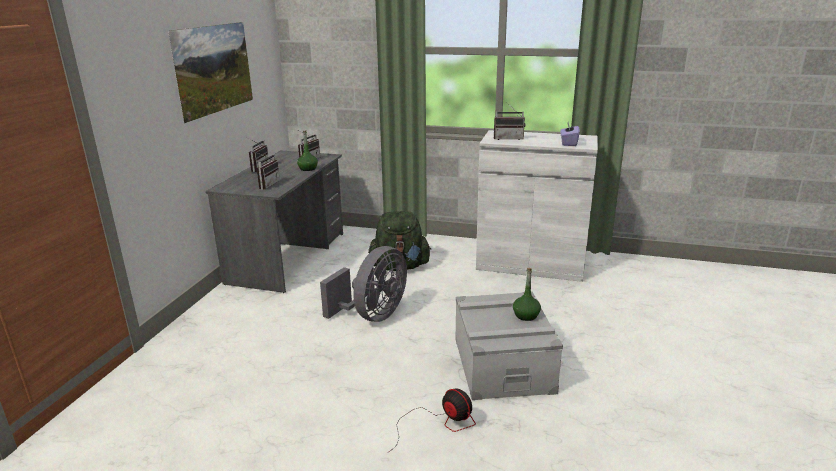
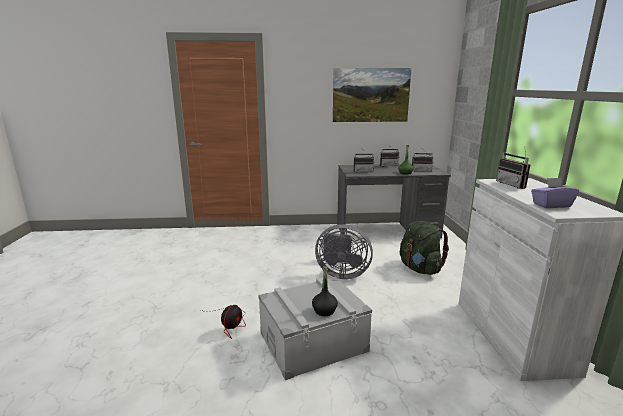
camera: 70 degrees right, 5 degrees down
(526, 315) = (324, 311): green bottle -> black bottle

